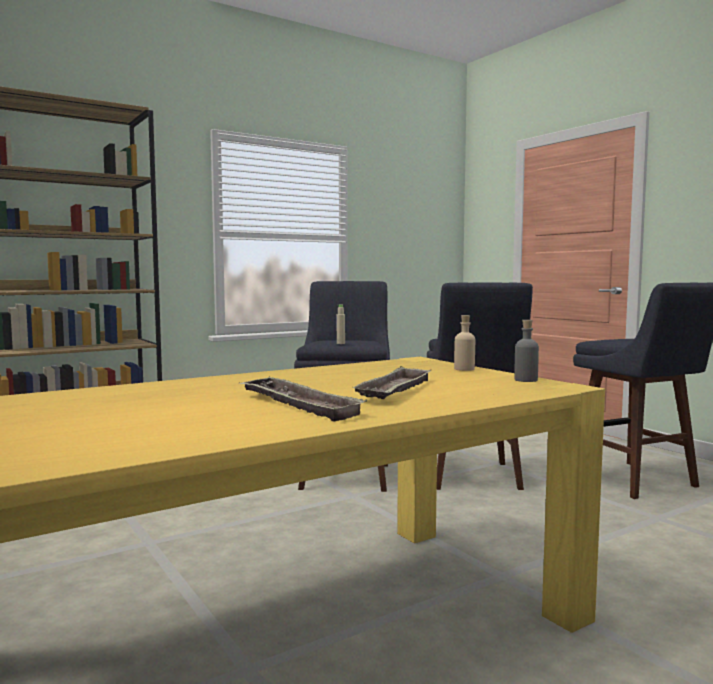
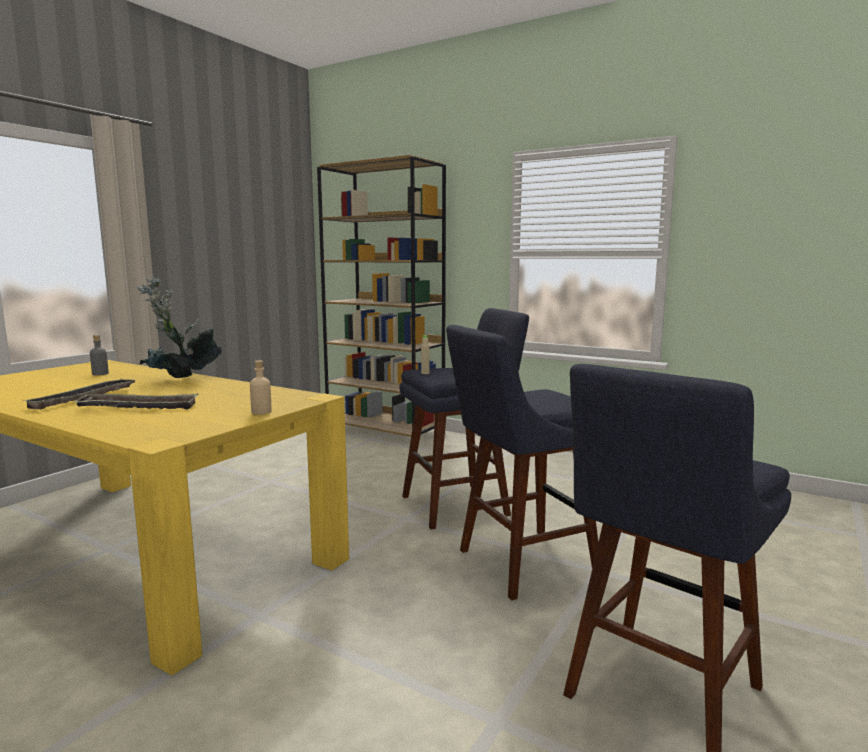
camera: 65 degrees right, 5 degrees up
(235, 381) = (180, 380): none -> potted plant
(525, 380) = (197, 430): grey bottle -> grey bottle (100, 374)

